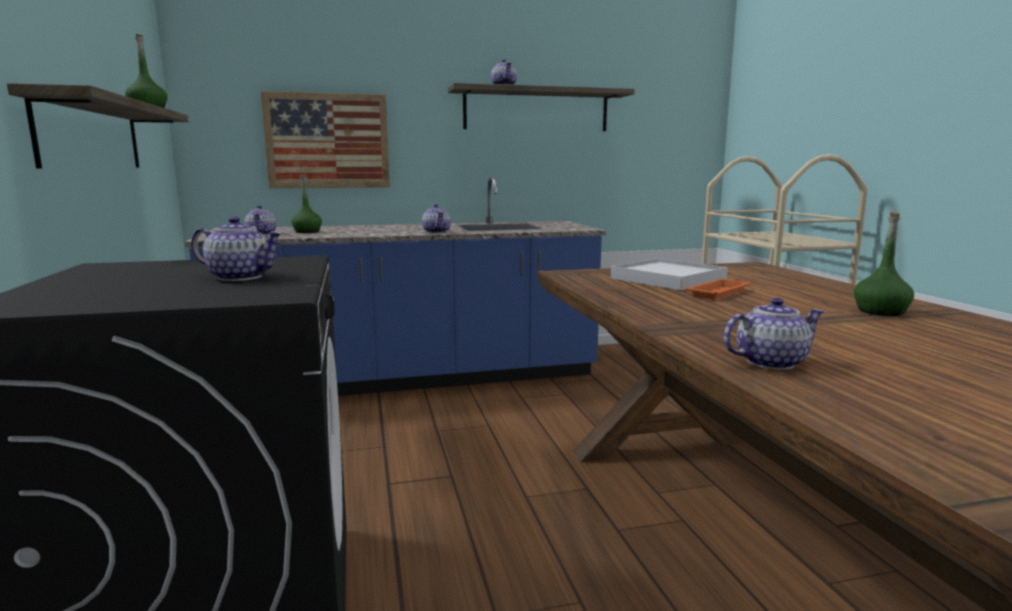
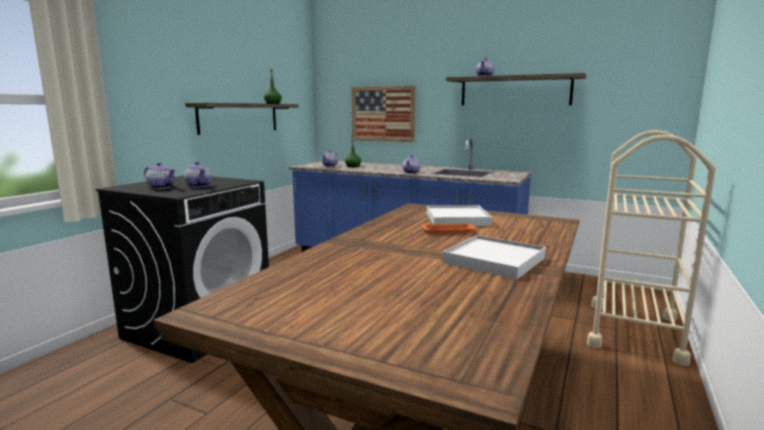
camera: 40 degrees right, 0 degrees up
(769, 362) = (319, 262): teapot -> teapot (161, 187)
(881, 311) = (494, 260): green bottle -> white tray

